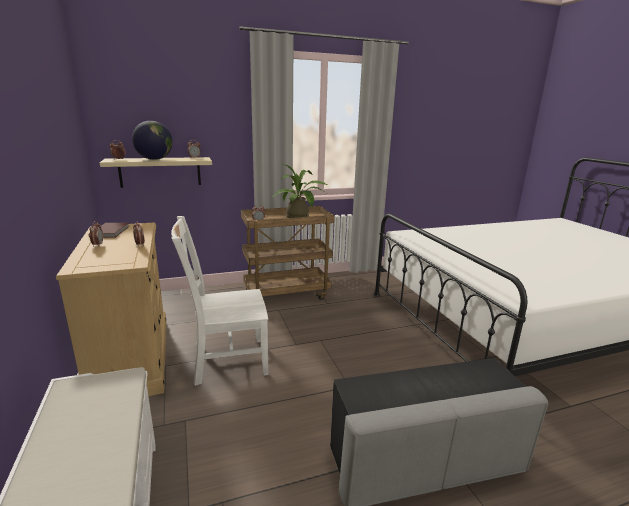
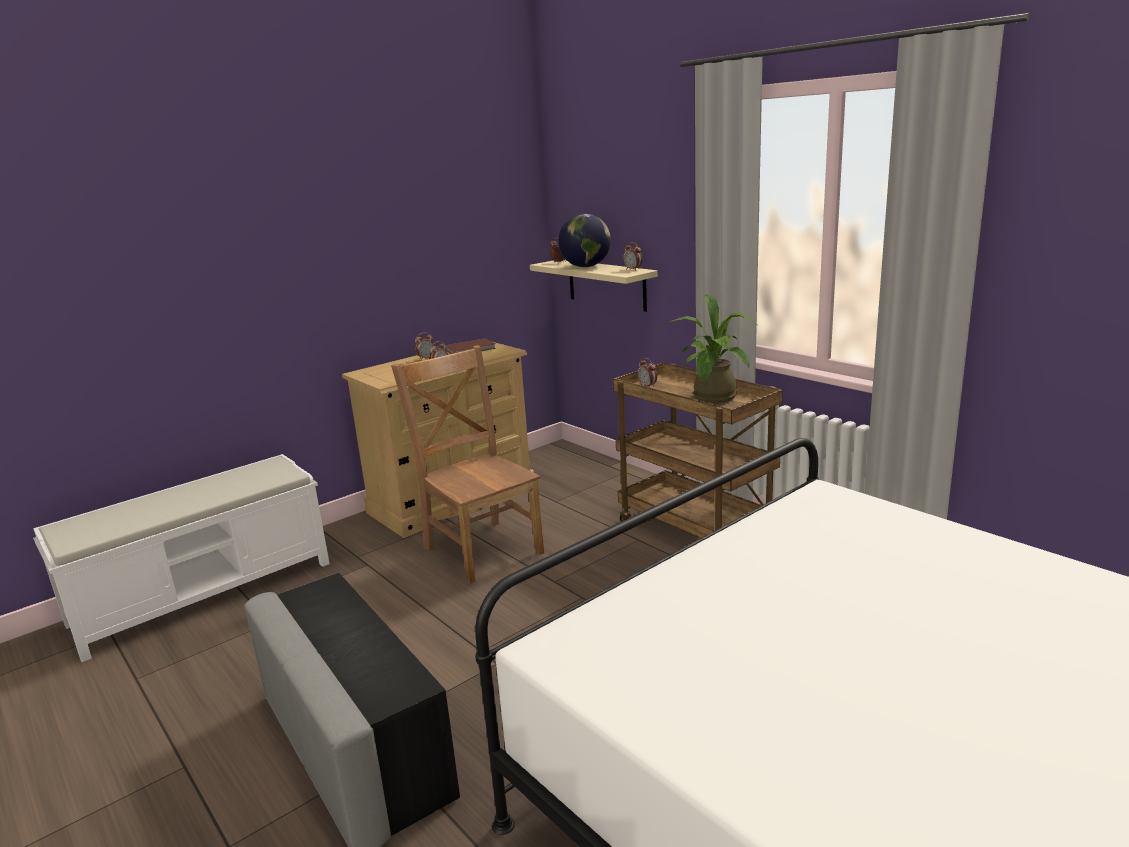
camera: 70 degrees right, 0 degrees up
(226, 360) = (481, 548): white chair -> brown chair

